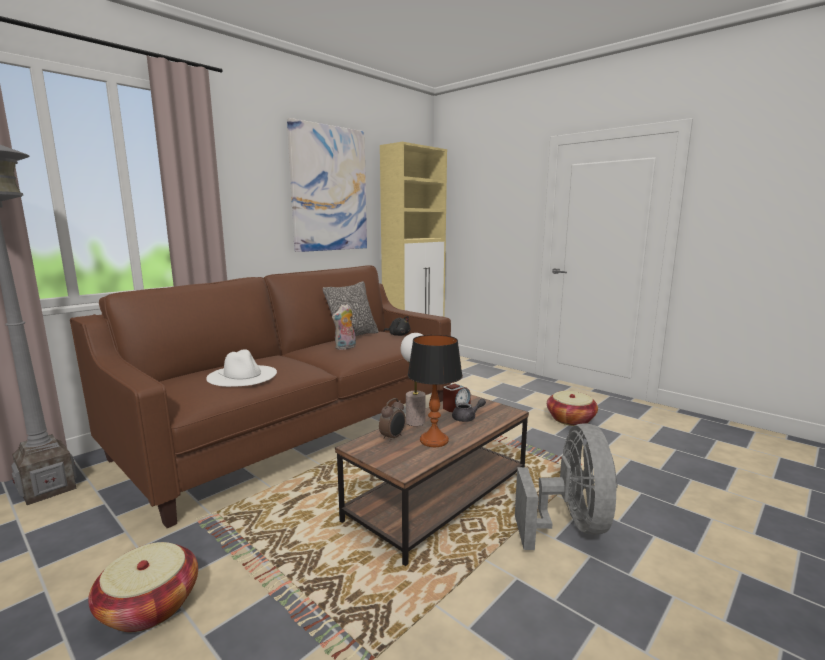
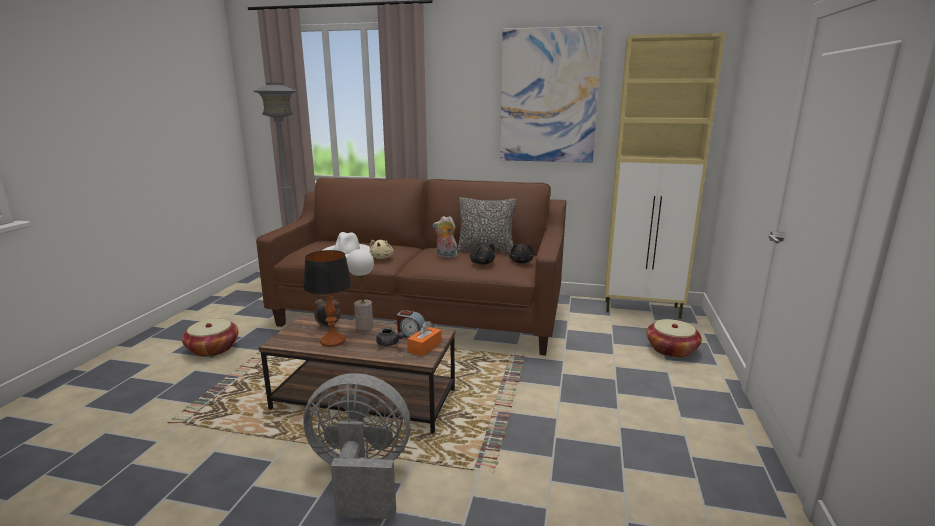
camera: 60 degrees right, 5 degrees up
(296, 367) = (382, 257): none -> beige plush toy
(385, 342) = (482, 263): none -> black plush toy
(487, 407) = (424, 347): none -> orange tissue box
(569, 525) = (361, 477): grey fan -> grey fan turned 150 degrees counterclockwise
(570, 419) = (616, 442): basket -> basket (671, 350)

